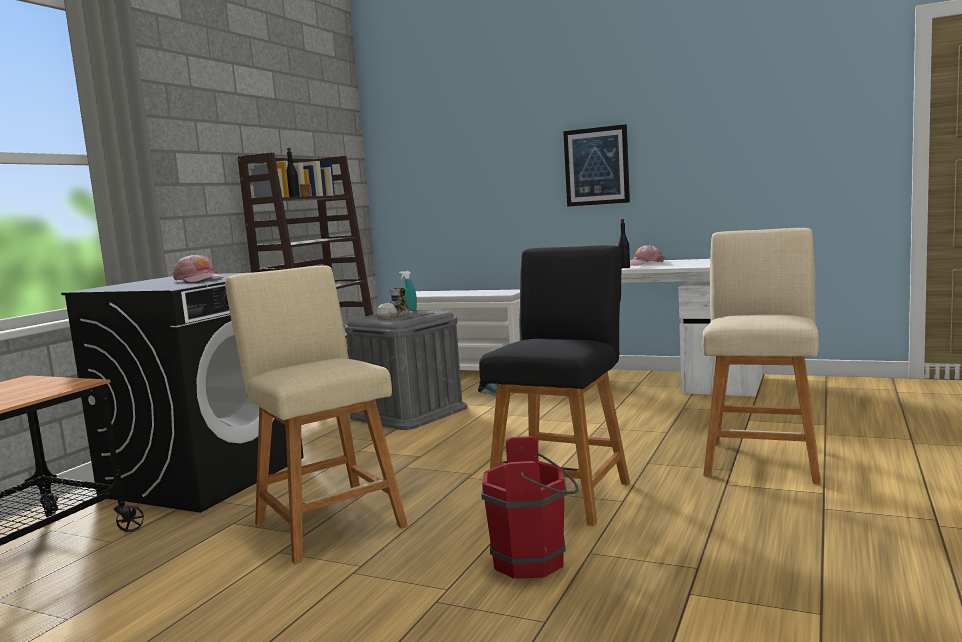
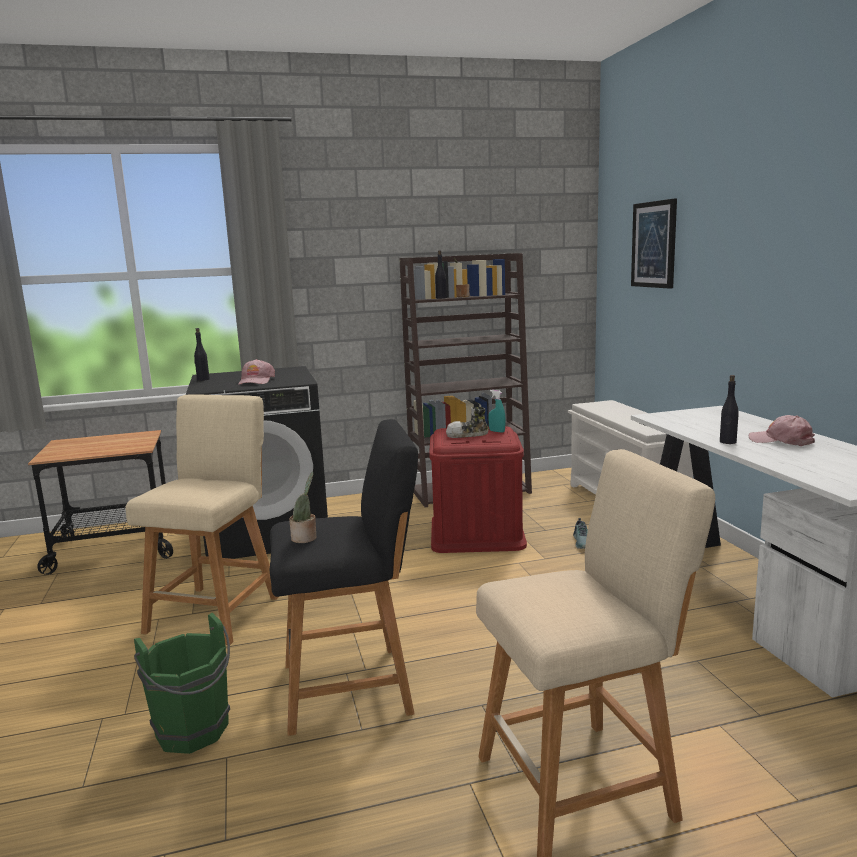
camera: 50 degrees right, 5 degrees up
(113, 289) = (203, 379): none -> black bottle
(409, 412) = (477, 533): grey storage box -> red storage box
(535, 561) = (194, 734): red bucket -> green bucket
(556, 345) = (305, 538): none -> potted plant
(596, 166) = (783, 285): picture -> picture (654, 244)

